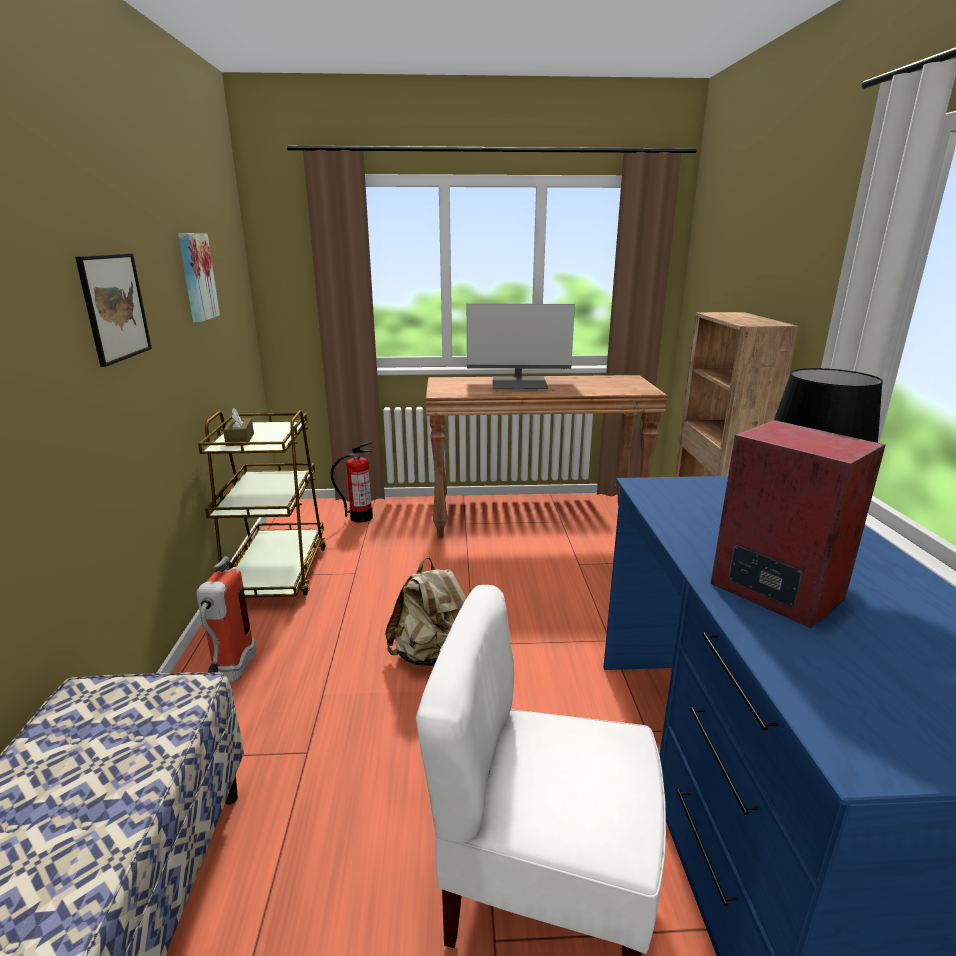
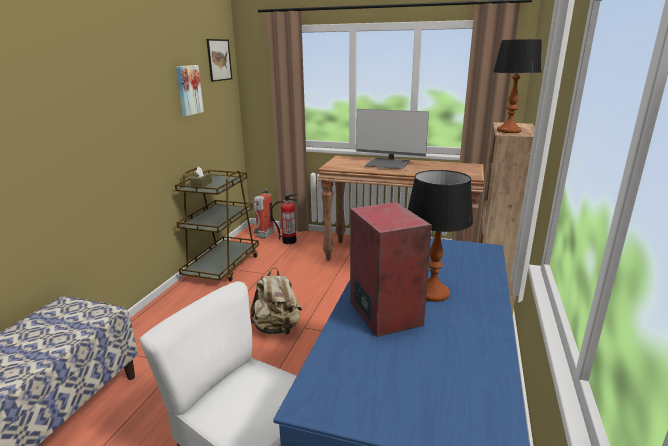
camera: 20 degrees right, 0 degrees up
(115, 307) = (120, 109): picture -> picture (219, 60)
(231, 675) = (167, 316): fire extinguisher -> fire extinguisher (263, 236)
(743, 321) = (508, 131): none -> table lamp

